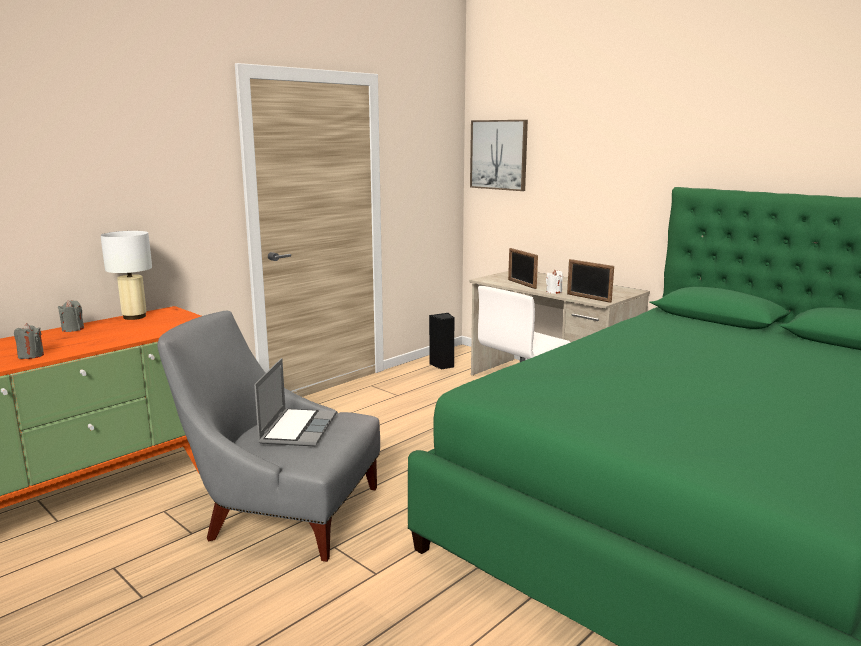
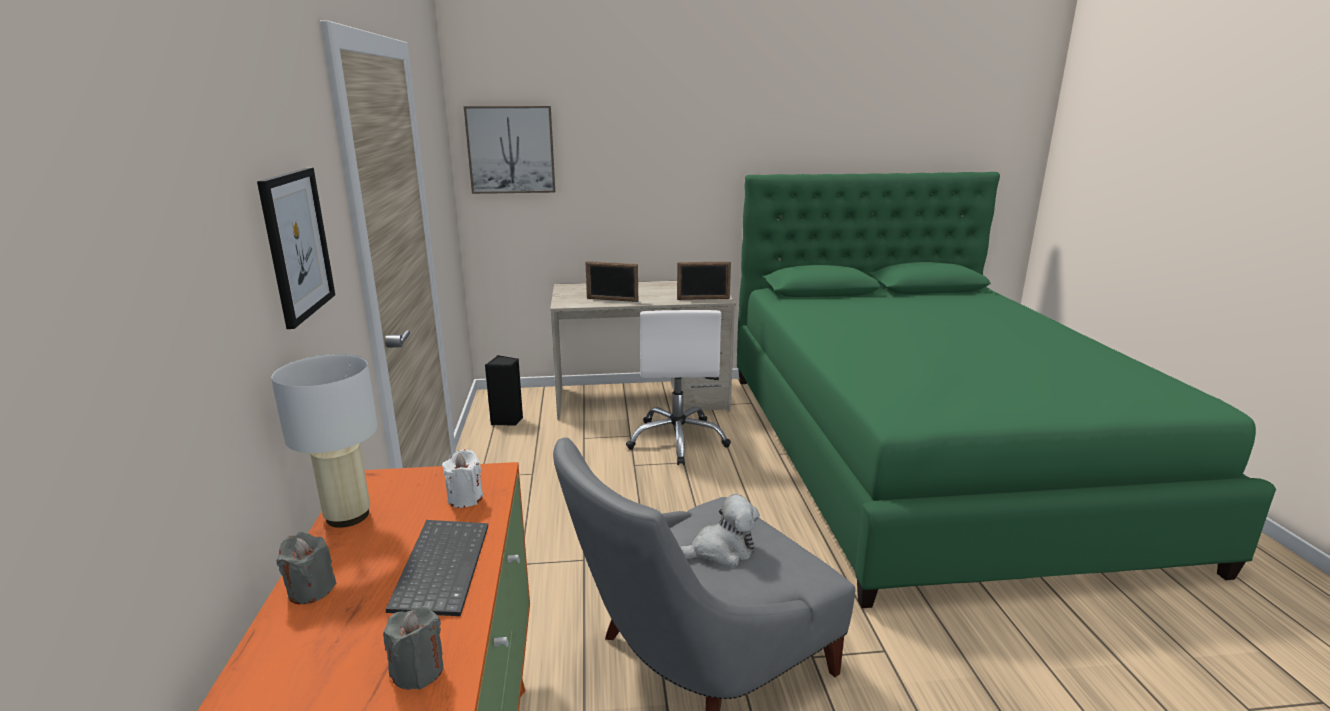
camera: 50 degrees left, 5 degrees up
(108, 338) = (440, 567): none -> keyboard
(156, 176) = (297, 244): none -> picture
(297, 429) = (721, 551): laptop -> plush toy
(554, 292) = (661, 300): white candle -> white candle (465, 498)

